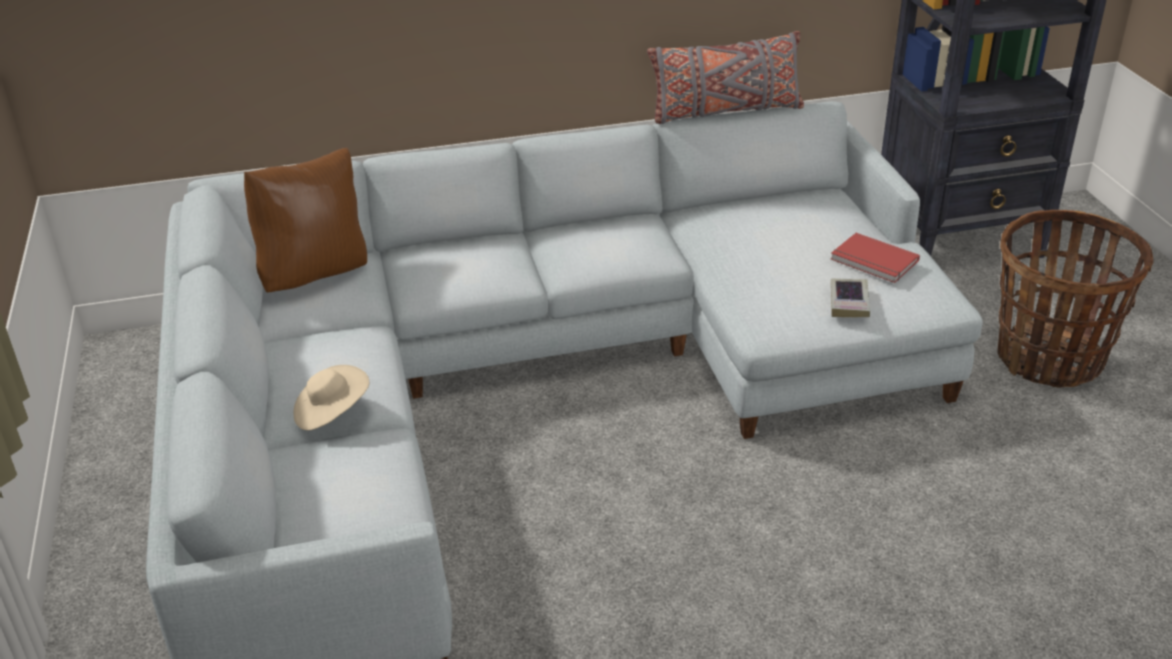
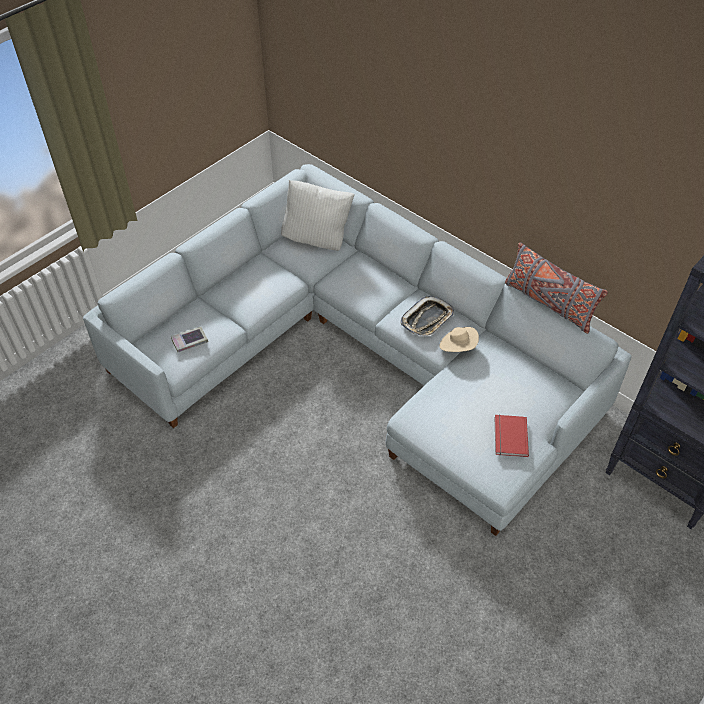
camera: 55 degrees right, 15 degrees up
(315, 274) = (317, 240): brown pillow -> white pillow
(331, 413) = (230, 303): beige hat -> beige hat (458, 346)
(599, 243) = (427, 319): none -> tray
(849, 302) = (460, 442): book -> book (190, 341)
(1049, 359) = (577, 568): basket -> none

